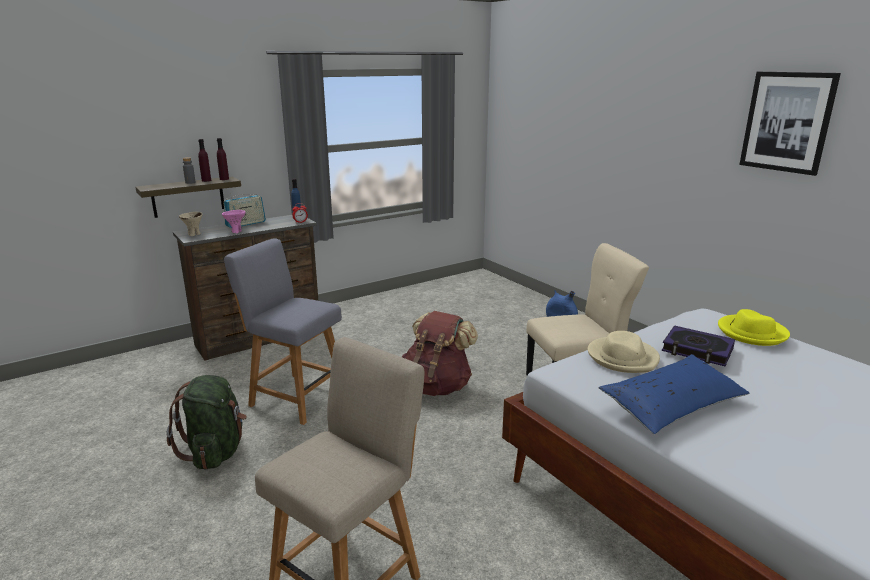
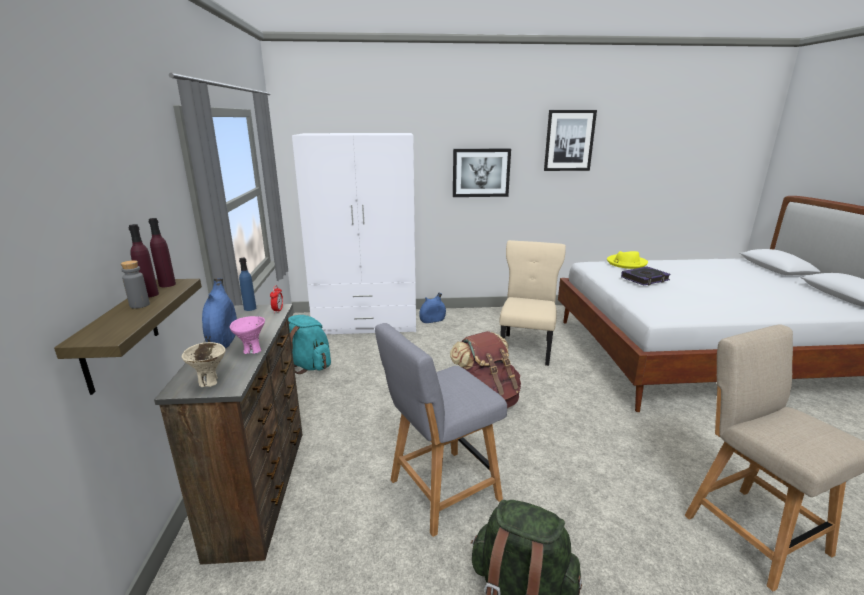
camera: 60 degrees left, 0 degrees up
(246, 224) = (223, 340): radio -> blue vase
(407, 302) = (308, 365): none -> turquoise backpack
(508, 297) = (366, 322): none -> white wardrobe
(623, 357) = (645, 296): beige hat -> none
(657, 154) = (481, 173): none -> picture
(672, 405) = (711, 304): blue pillow -> none

